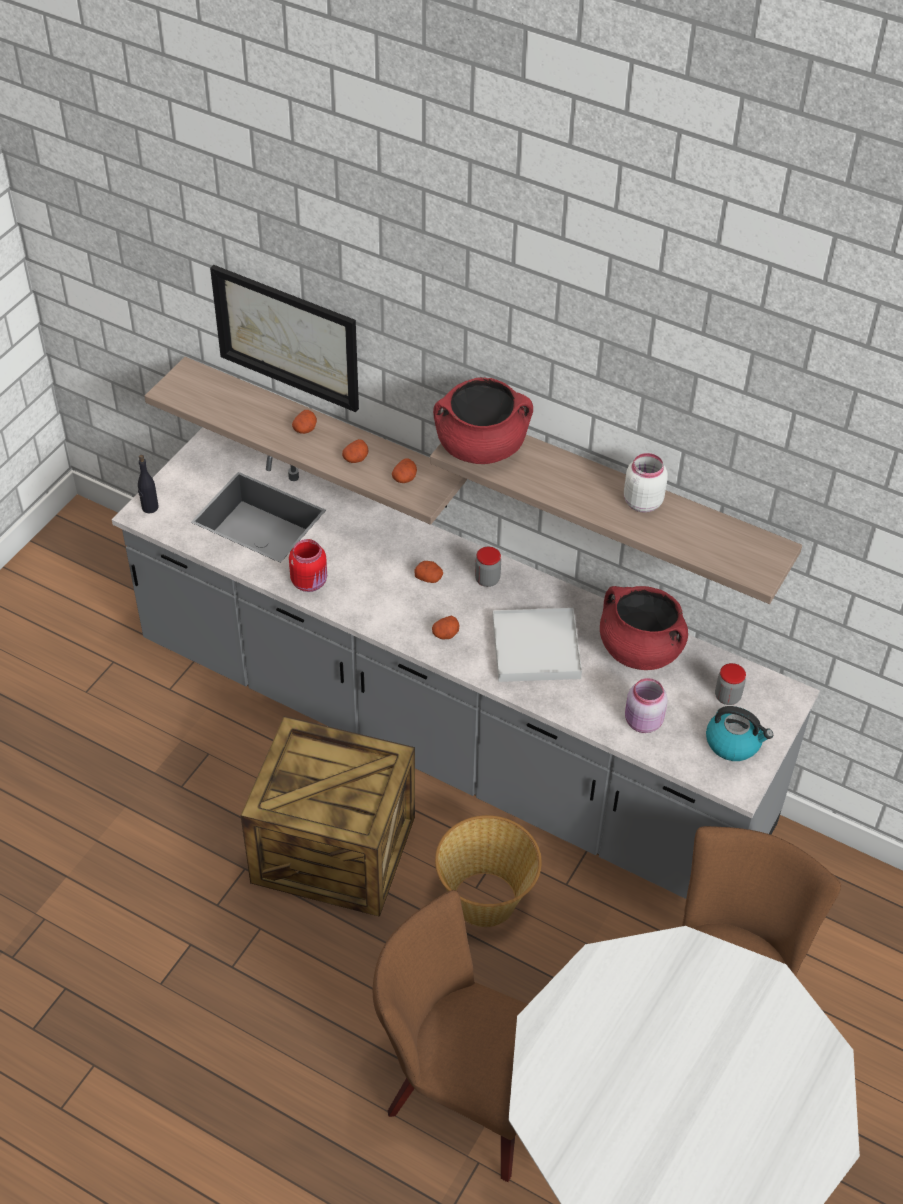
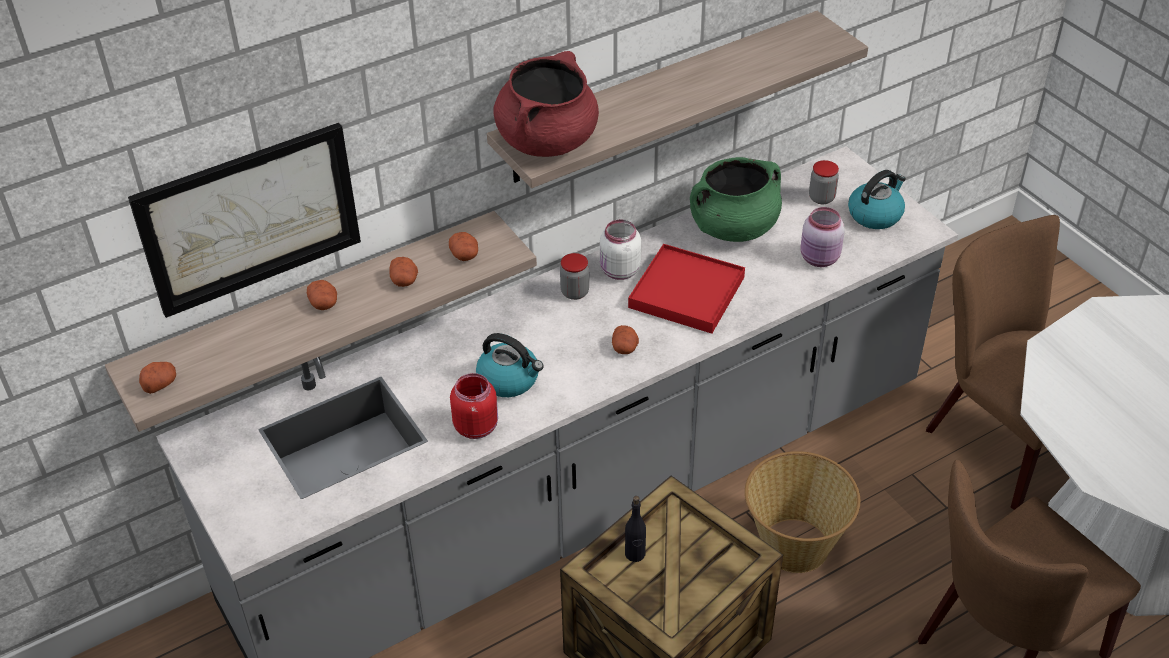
camera: 60 degrees left, 5 degrees down
(149, 507) = (244, 530): black bottle -> black bottle (635, 554)
(367, 580) = (509, 379): none -> kettle
(429, 578) = (541, 332): potato -> potato (160, 384)
(535, 648) = (687, 293): white tray -> red tray
(639, 649) = (733, 228): red cooking pot -> green cooking pot
(641, 502) = (701, 73): white jar -> white jar (619, 271)

